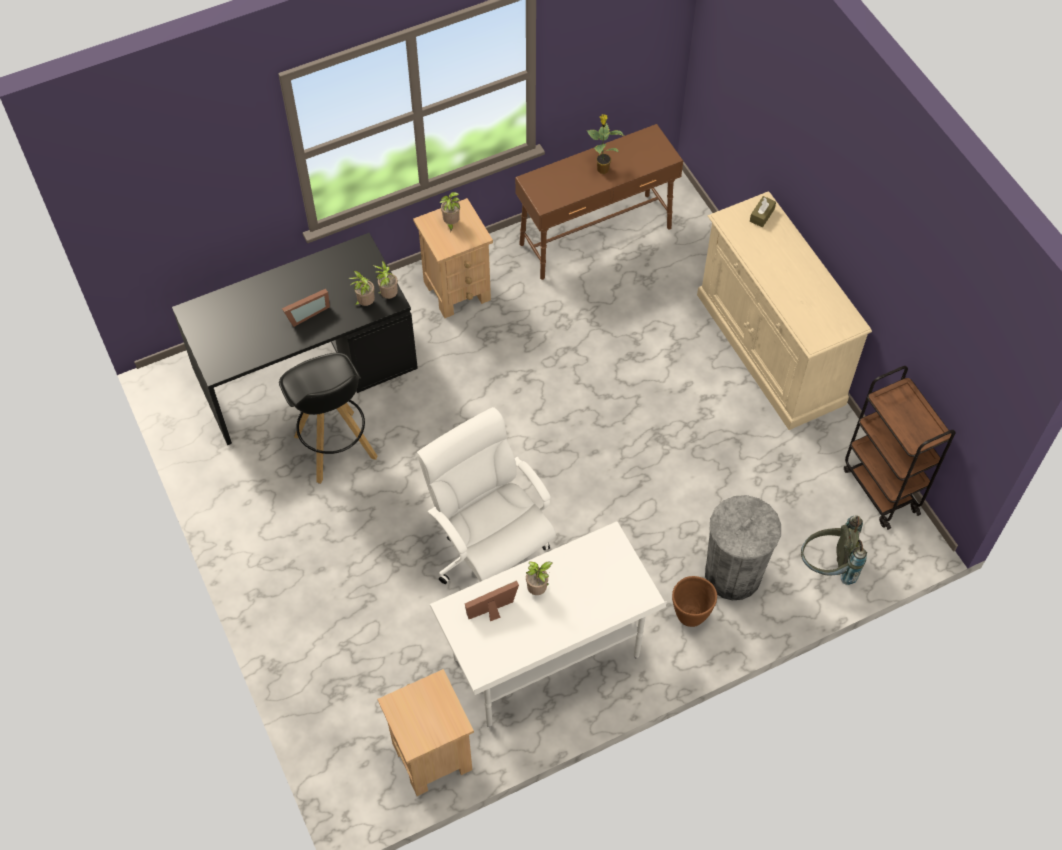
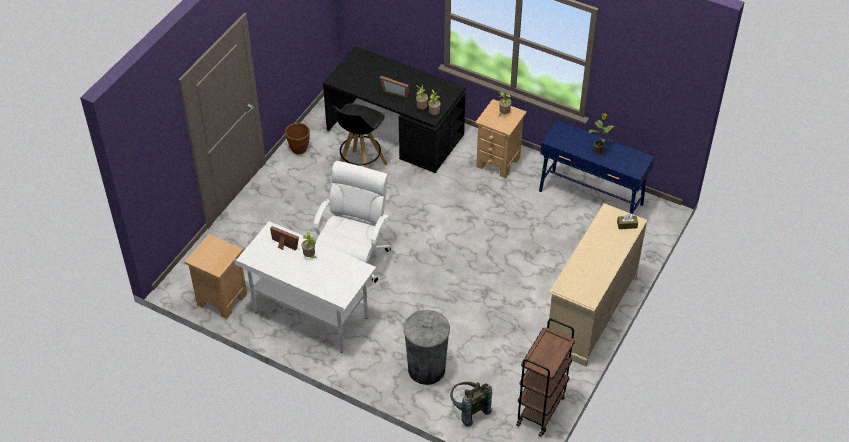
camera: 55 degrees right, 10 degrees down
(596, 237) = (590, 198): brown console table -> blue console table
(690, 615) = (385, 362): brown planter -> brown planter (299, 149)

